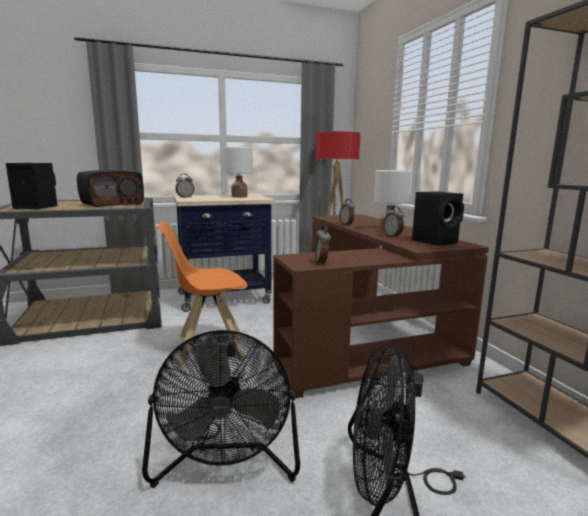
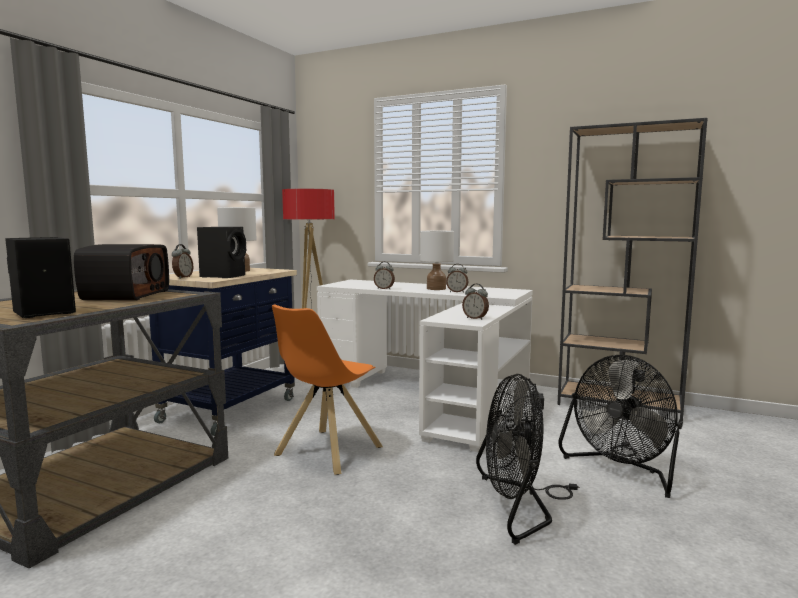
camera: 45 degrees left, 5 degrees down
(221, 462) = (521, 504): black fan -> black fan turned 135 degrees clockwise
(367, 335) = (432, 396): brown desk -> white desk
(436, 241) = (495, 291): black speaker -> black speaker (224, 276)

